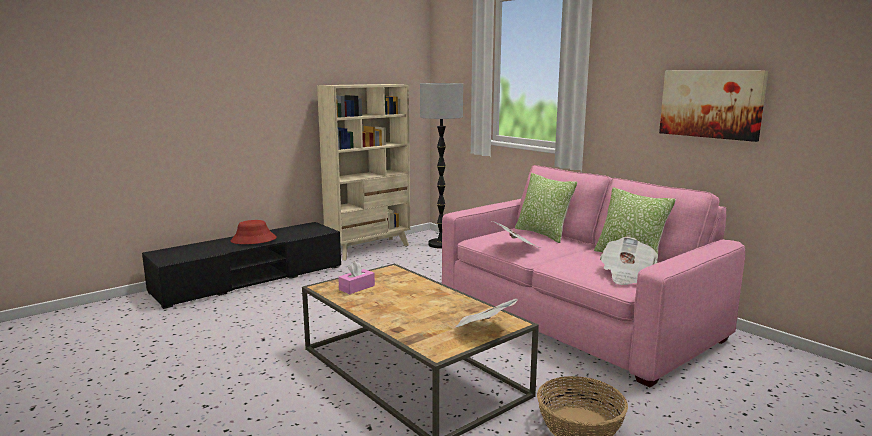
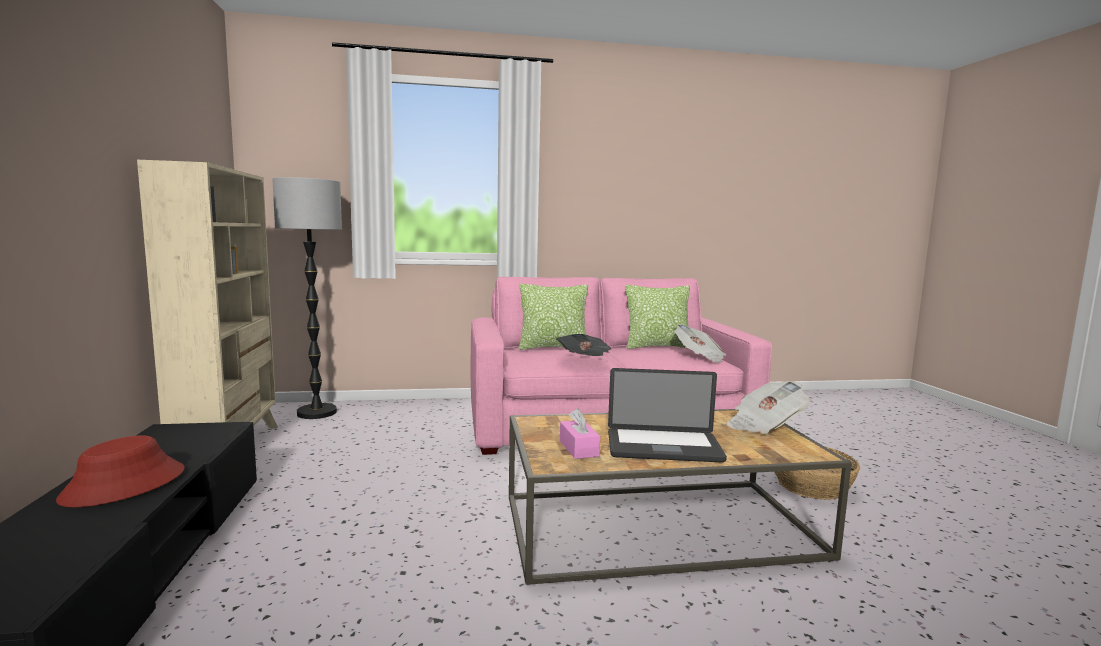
camera: 60 degrees left, 5 degrees down
(386, 306) = (663, 447): none -> laptop
(711, 104) = (650, 208): picture -> none

